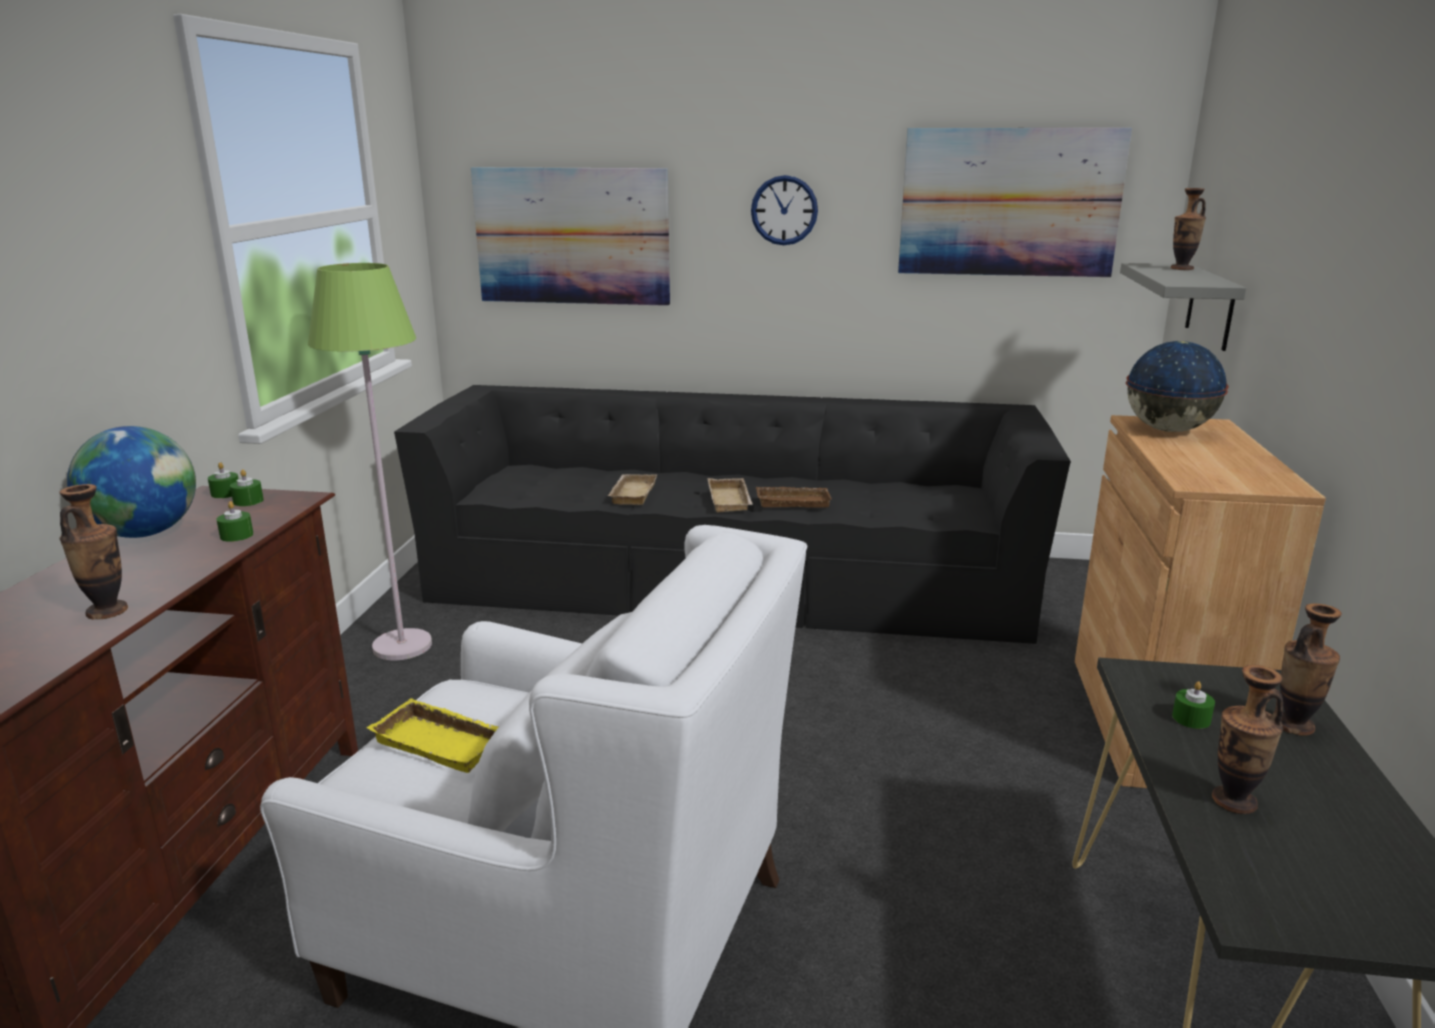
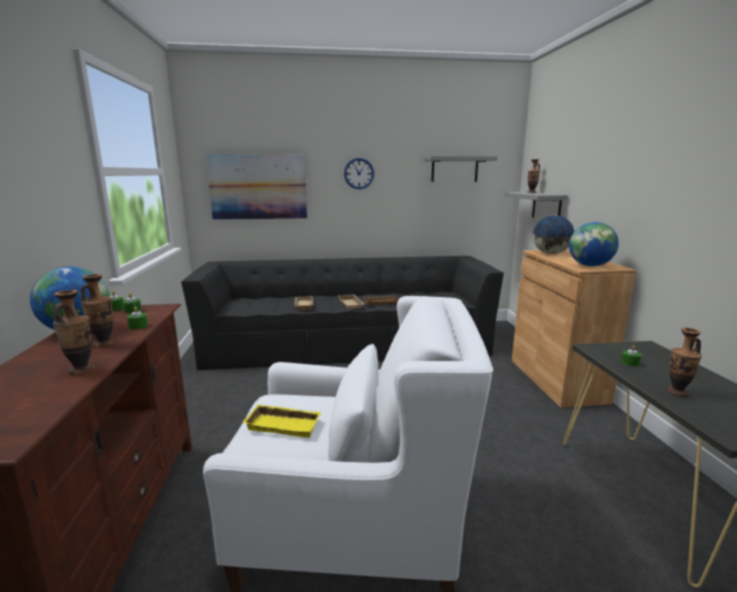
camera: 15 degrees left, 5 degrees down
(402, 646) = (194, 392): green floor lamp -> none
(1009, 202) = (454, 169): picture -> grey shelf
(1219, 476) = (590, 266): none -> globe
(1294, 725) = (669, 360): vase -> vase (104, 343)

